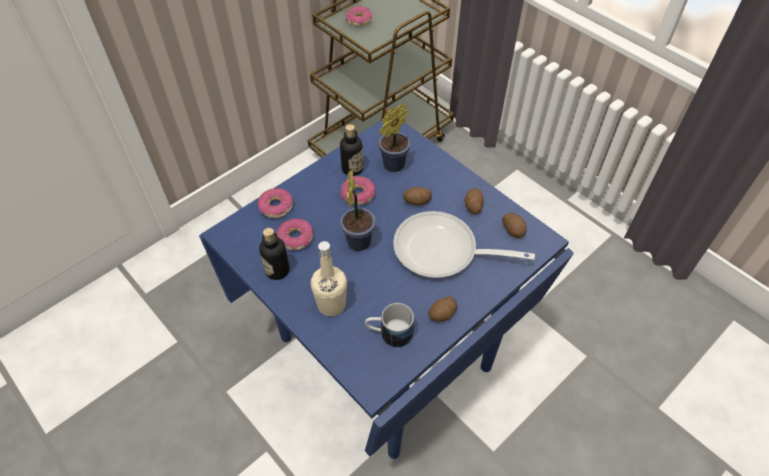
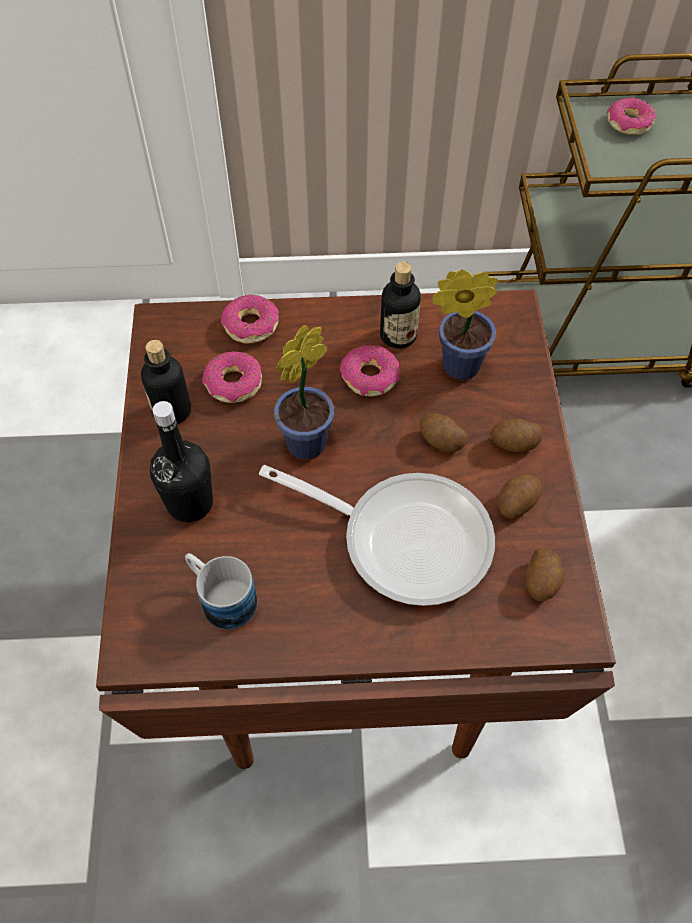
camera: 40 degrees right, 5 degrees up
(331, 305) = (190, 503): beige bottle -> black bottle
(383, 353) = (343, 624): blue dining table -> brown dining table
(442, 251) = (404, 537): frying pan -> frying pan turned 150 degrees clockwise
(442, 314) = (314, 626): potato -> potato (514, 444)

